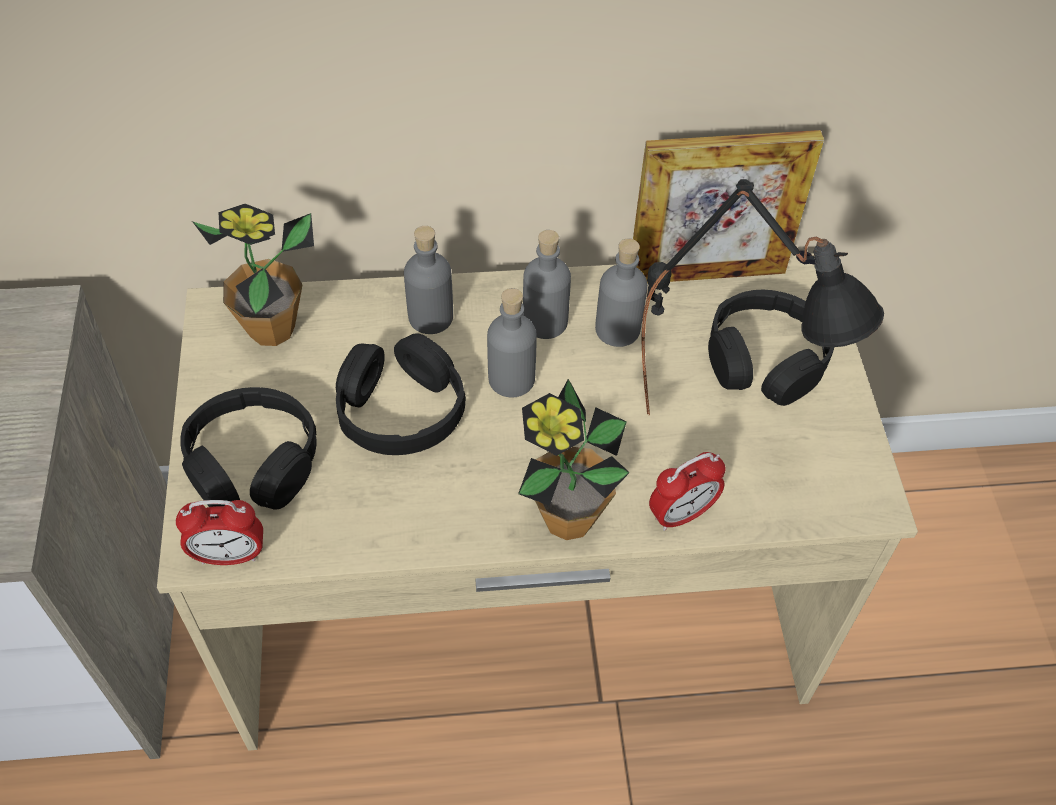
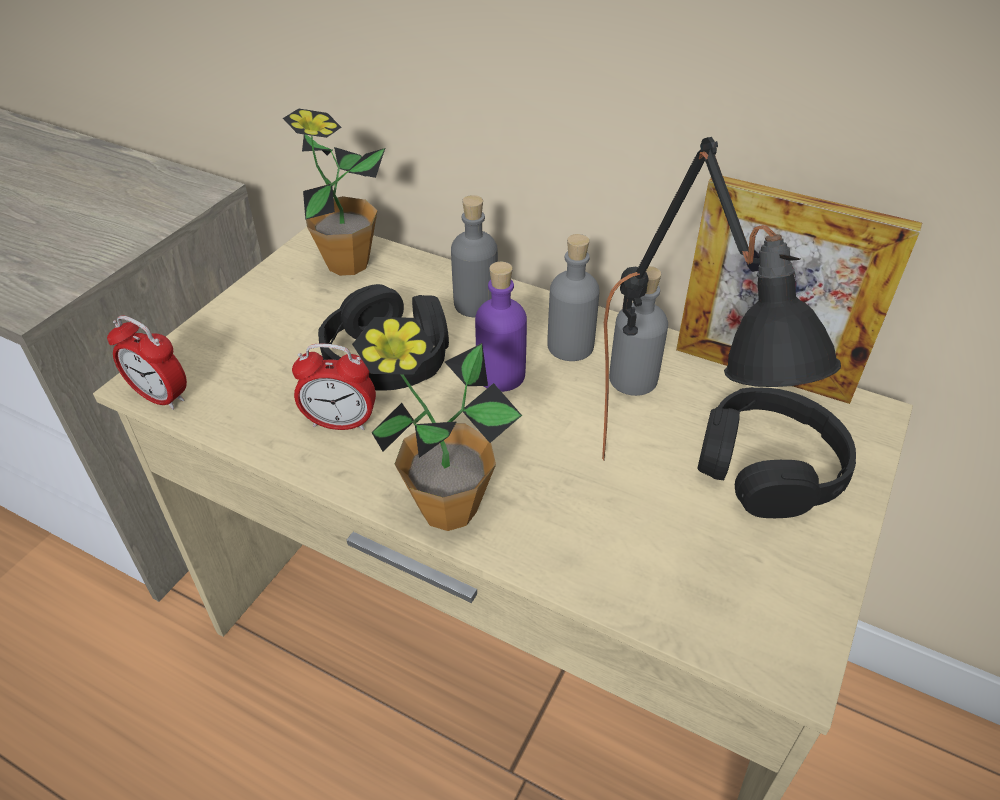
camera: 35 degrees right, 10 degrees down
(253, 463) = (243, 343): black headphones -> none
(511, 379) = (501, 375): grey bottle -> purple bottle
(681, 514) = (561, 562): alarm clock -> alarm clock (340, 423)

